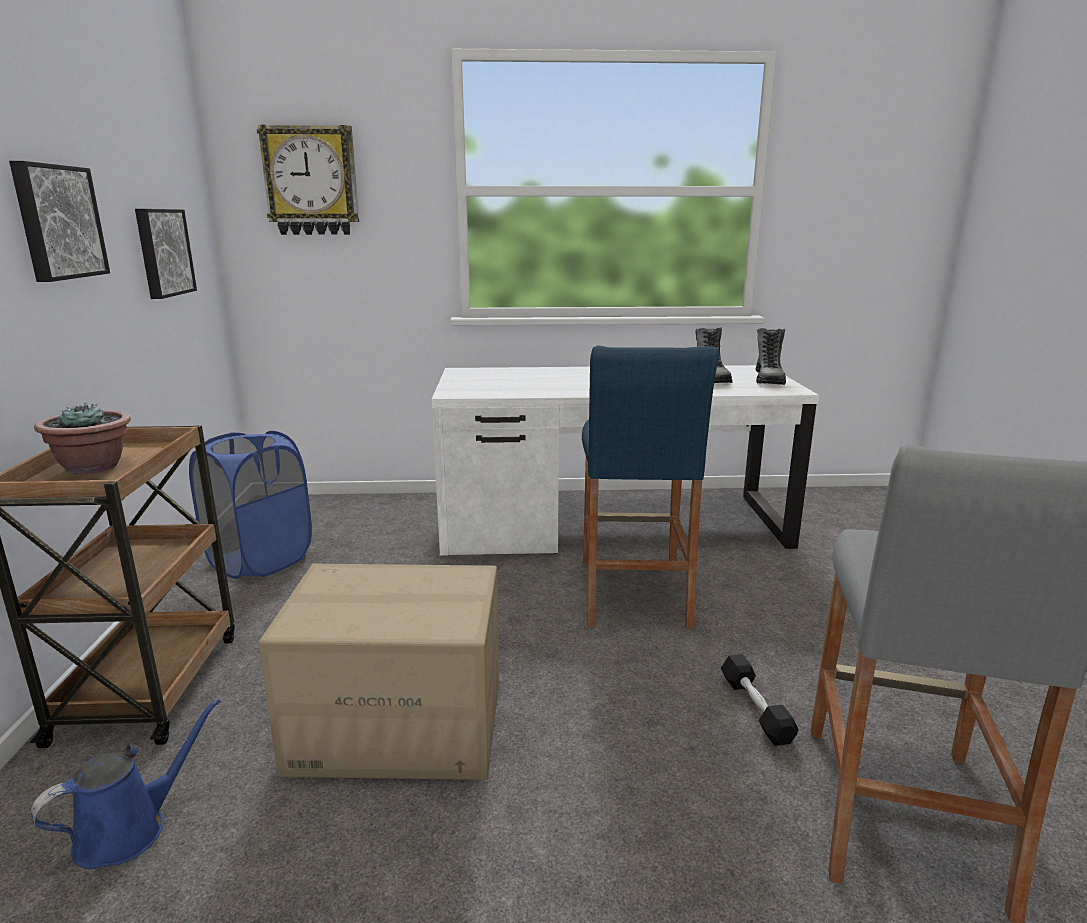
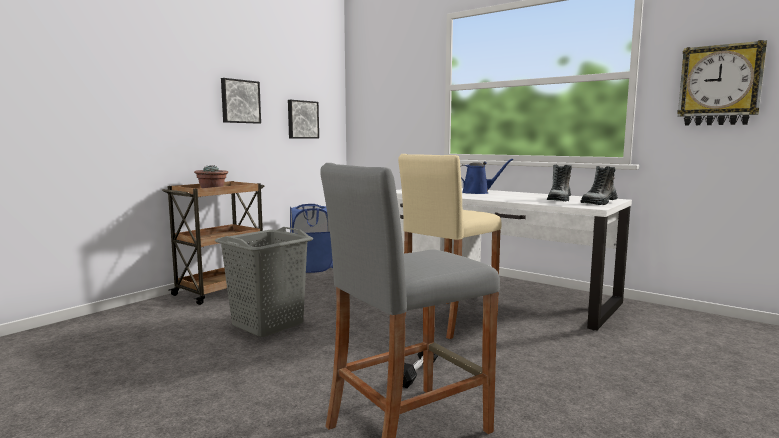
camera: 40 degrees right, 10 degrees down
(129, 830) = (160, 319): blue watering can -> blue watering can (478, 192)
(311, 181) = (383, 88): wall clock -> wall clock (720, 85)
(399, 724) = (268, 324): cardboard box -> grey laundry basket
(633, 592) = (448, 319): blue stool -> beige stool

